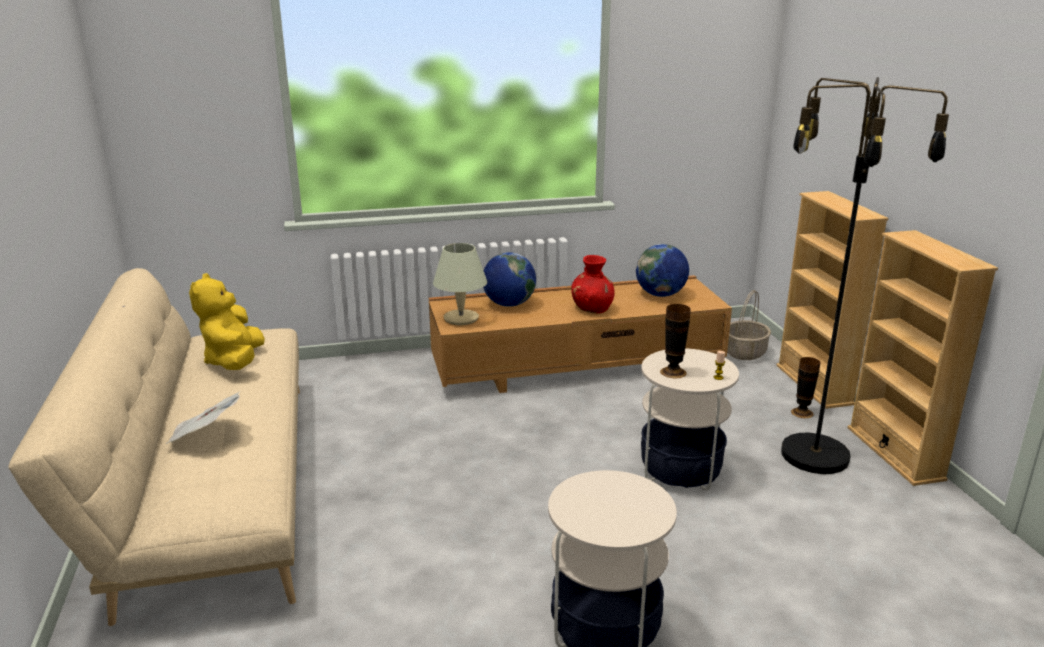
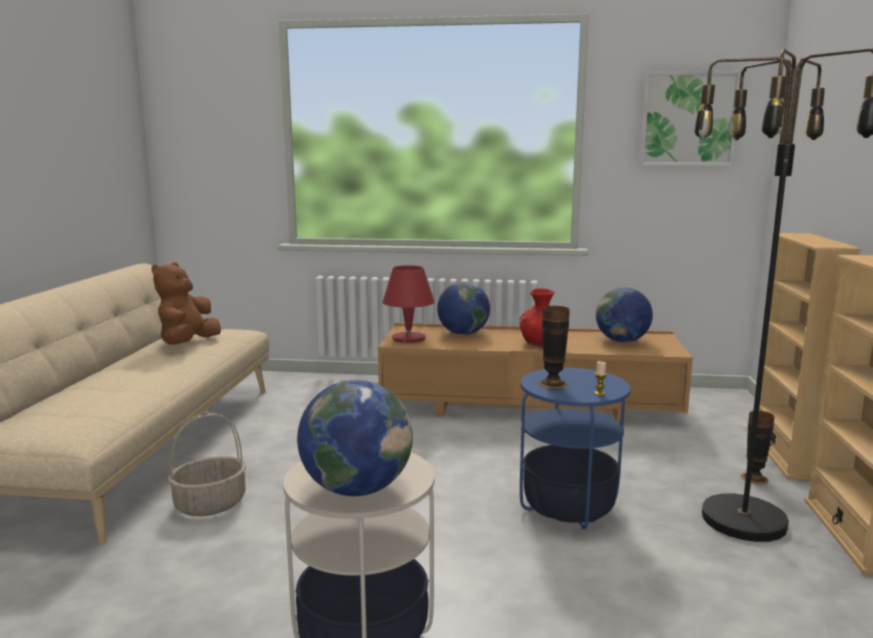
camera: 20 degrees right, 10 degrees down
(206, 436) = (103, 384): newspaper -> none
(234, 361) = (188, 343): yellow plush toy -> brown plush toy
(461, 318) = (408, 338): beige table lamp -> red table lamp
(624, 520) = (357, 489): none -> globe
(680, 471) = (569, 508): beige side table -> blue side table
(704, 70) = (688, 119): none -> picture
(744, 352) = (719, 417): basket -> basket (211, 504)

